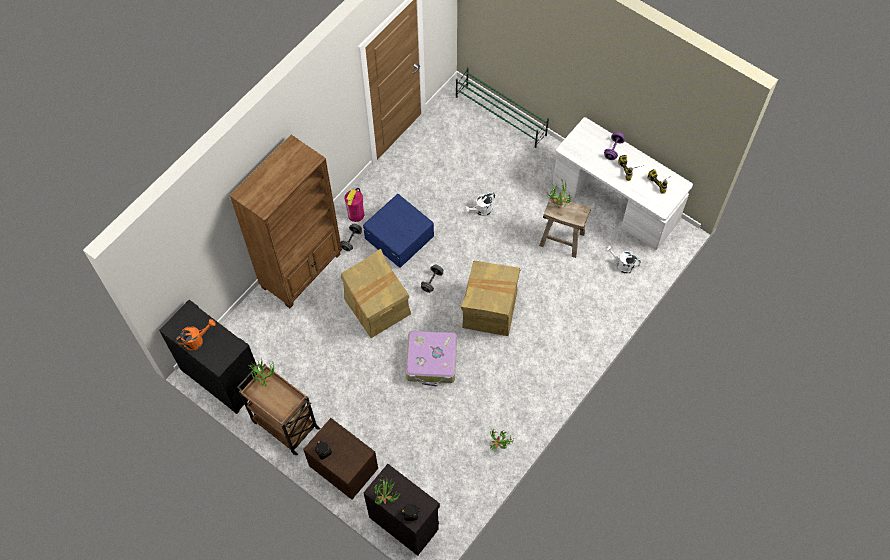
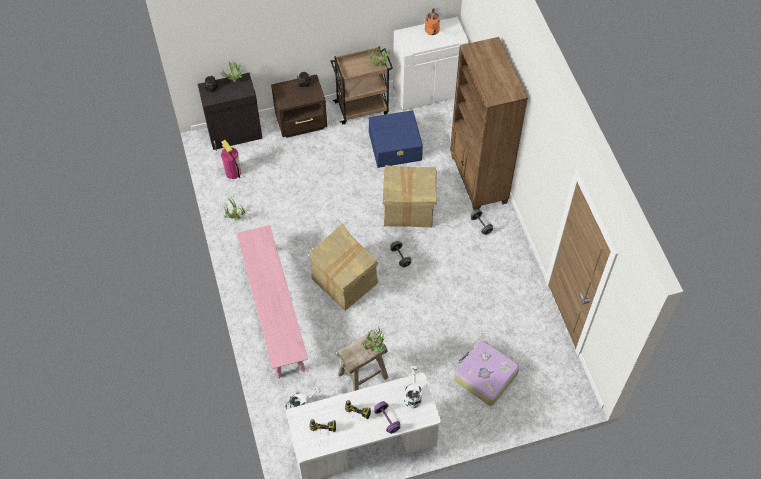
camera: 125 degrees right, 5 degrees down
(221, 377) = (428, 91): black cabinet -> white cabinet
(356, 214) = (503, 242): fire extinguisher -> fire extinguisher (233, 172)
(399, 236) = (459, 259): blue storage box -> blue storage box (395, 146)
(432, 361) = (334, 217): suitcase -> suitcase (484, 376)
(481, 211) = (438, 333): white watering can -> white watering can (413, 395)
(501, 116) = (527, 414): green shoe rack -> none
(563, 342) = (274, 312): none -> pink bench

